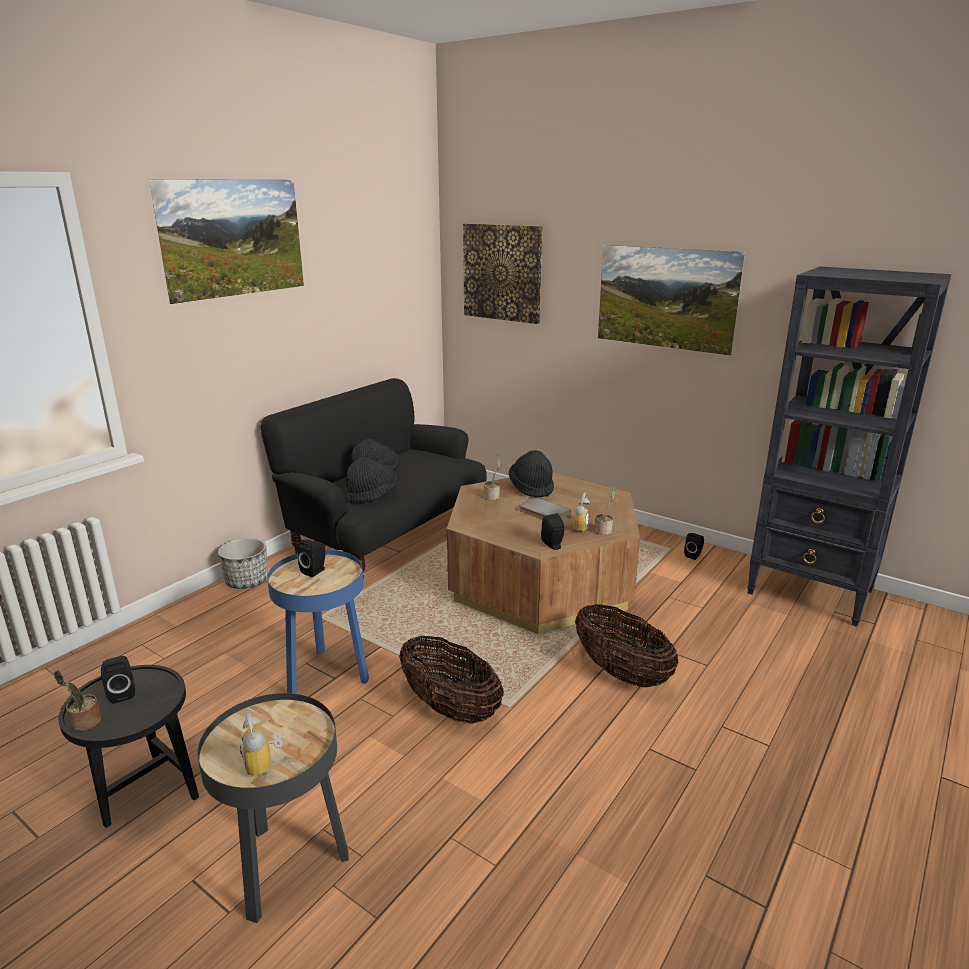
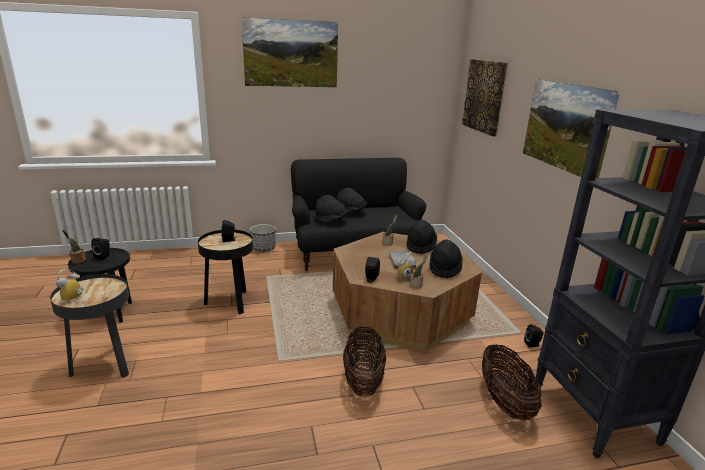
camera: 40 degrees right, 0 degrees up
(326, 675) = (230, 302): blue side table -> black side table
(450, 708) = (253, 345): basket -> basket (505, 402)
(596, 503) = (444, 269): none -> black hat

